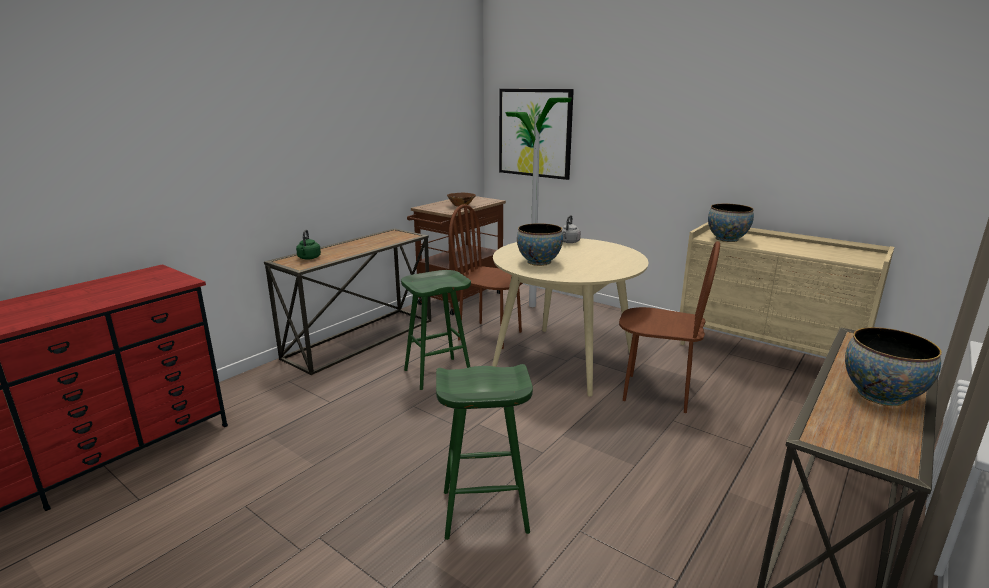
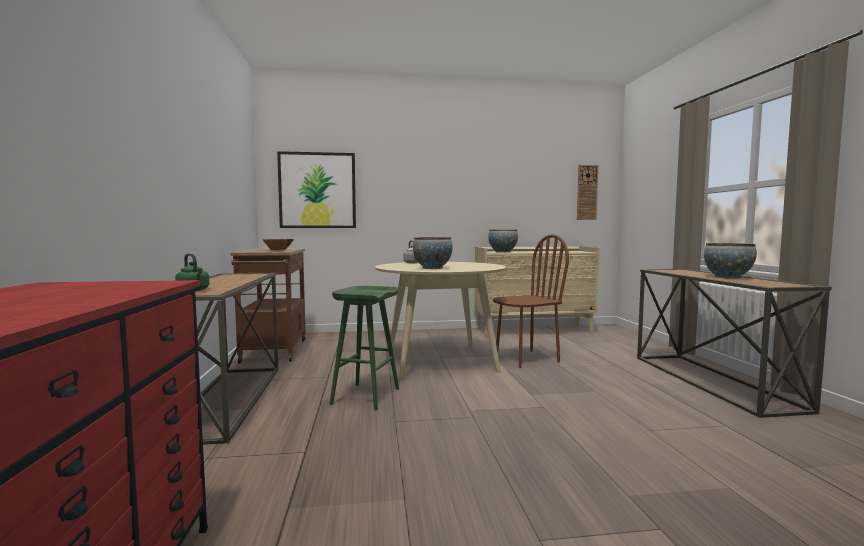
camera: 45 degrees left, 15 degrees down
(483, 512) = (591, 451): green stool -> none
(490, 335) = (355, 364): brown chair -> none
(532, 305) = (348, 341): floor lamp -> none
(931, 154) = (587, 192): none -> wall clock

